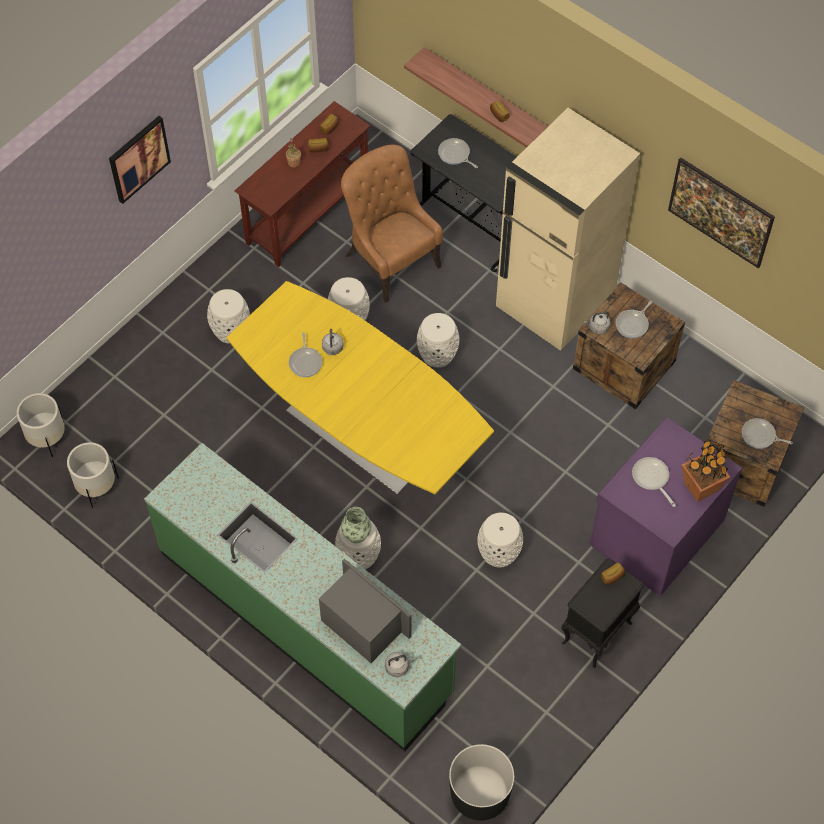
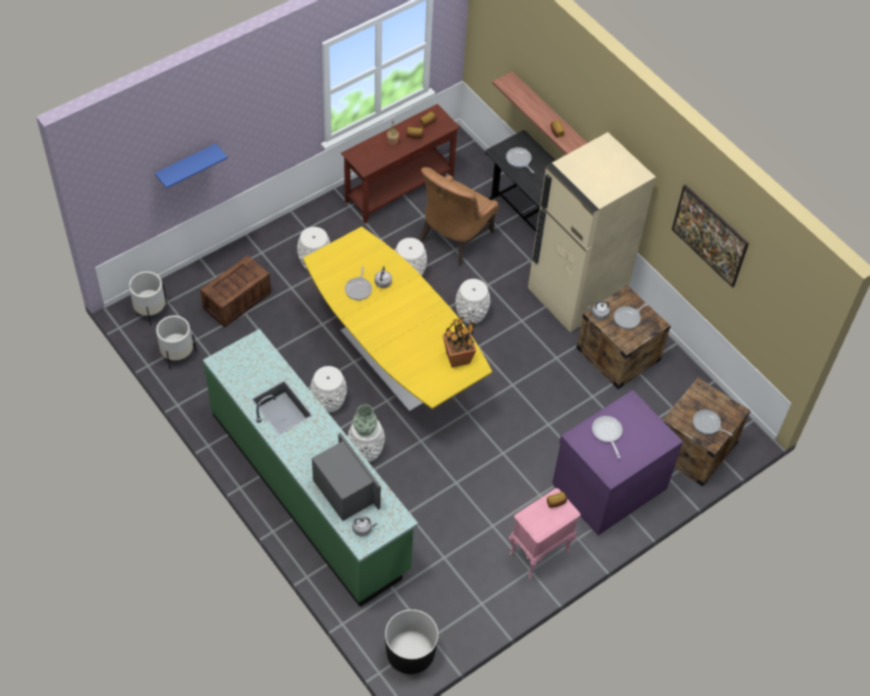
camera: 10 degrees right, 5 degrees down
(59, 258) = (186, 166): none -> blue shelf
(138, 158) = (265, 104): picture -> none
(150, 400) = (238, 300): none -> crate
(391, 260) = (454, 237): brown chair -> brown chair turned 120 degrees counterclockwise
(498, 552) = (477, 473): white stool -> white stool (328, 401)
(597, 633) = (539, 553): black nightstand -> pink nightstand
(701, 487) = (645, 448): potted plant -> potted plant (458, 358)

